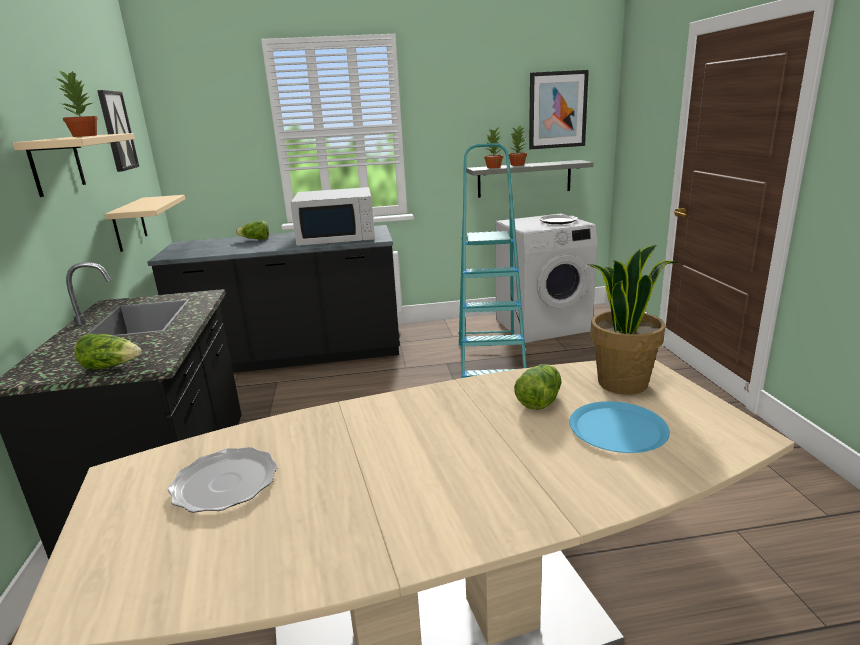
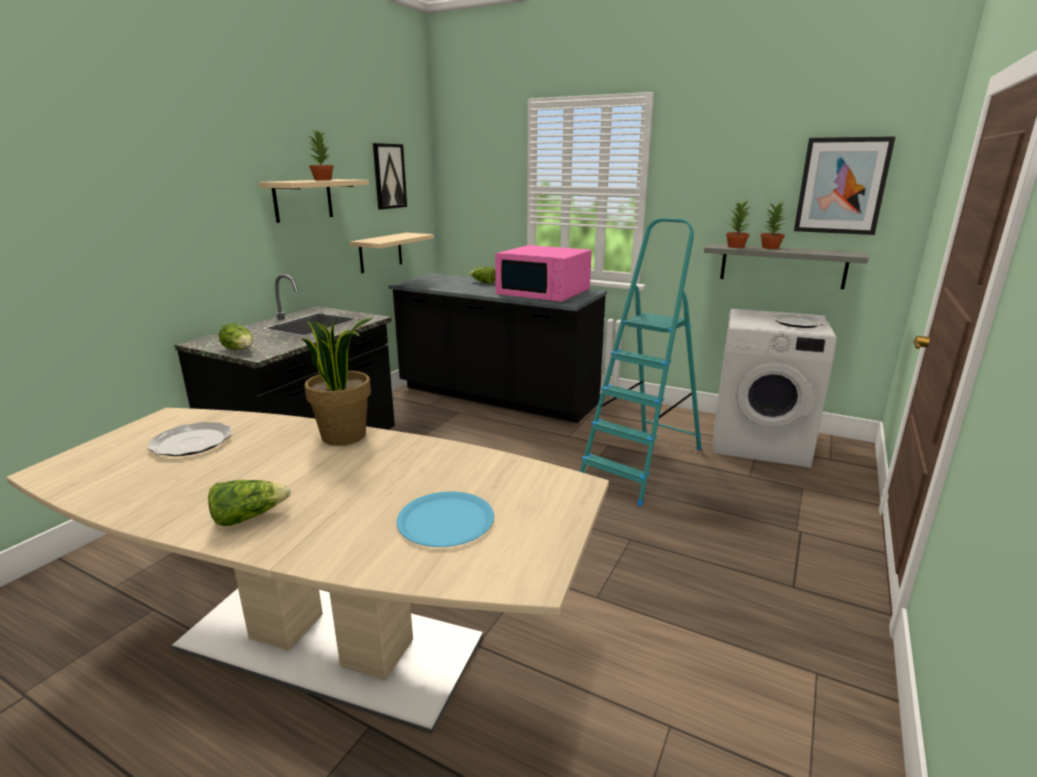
camera: 35 degrees right, 0 degrees up
(338, 236) = (544, 293): white microwave -> pink microwave
(539, 399) = (441, 474): lettuce -> lettuce (249, 517)
(622, 382) = (531, 490): potted plant -> potted plant (345, 435)

